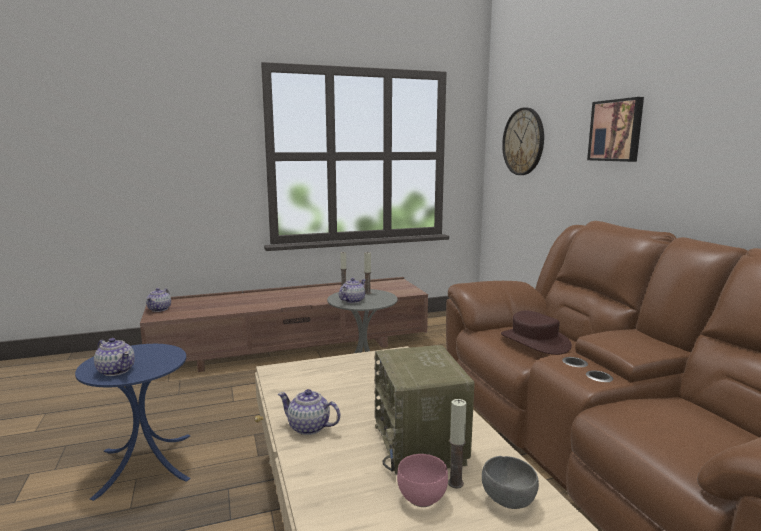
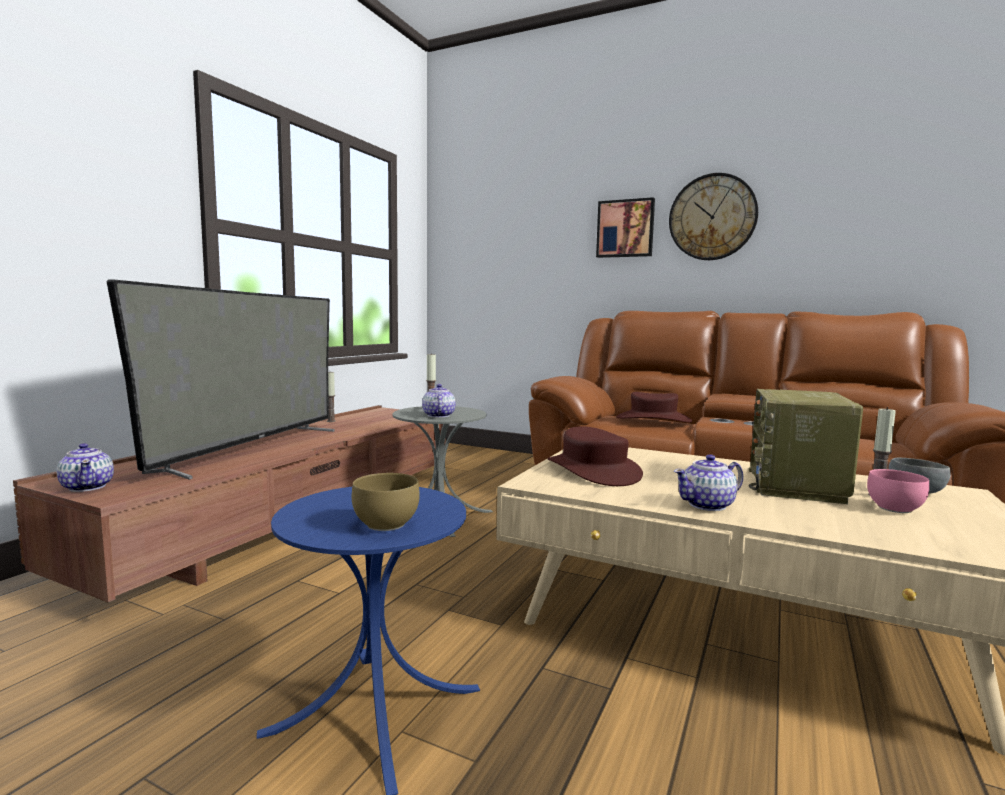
camera: 45 degrees left, 5 degrees down
(116, 370) = (384, 524): teapot -> brown bowl
(258, 300) = (252, 449): none -> television
(334, 374) = (593, 471): none -> brown hat
(421, 445) = (797, 486): radio -> radio turned 75 degrees clockwise
(523, 141) = (495, 243): wall clock -> wall clock (712, 217)

